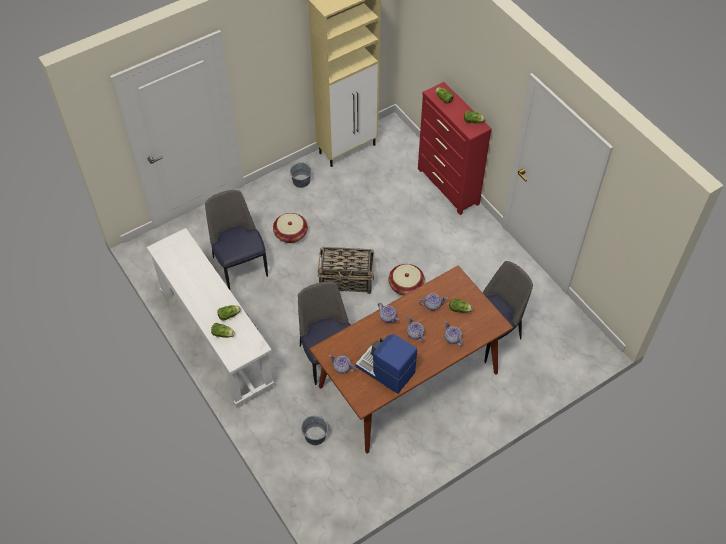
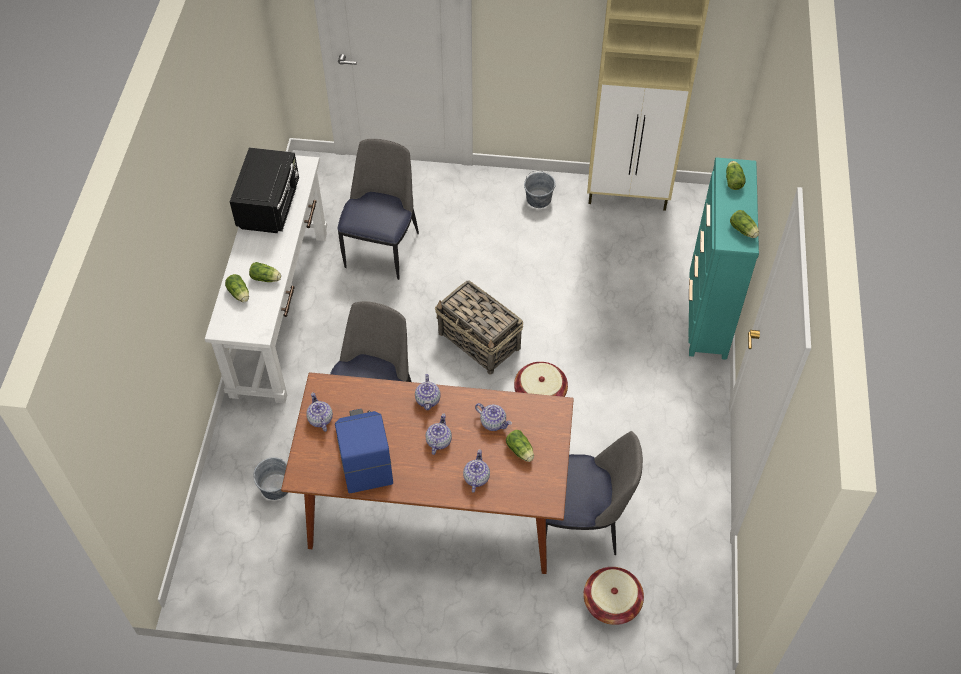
camera: 40 degrees right, 0 degrees up
(186, 273) = (270, 206): none -> black microwave
(291, 234) = (469, 250): basket -> basket (612, 602)
(448, 187) = (707, 313): red dresser -> turquoise dresser

